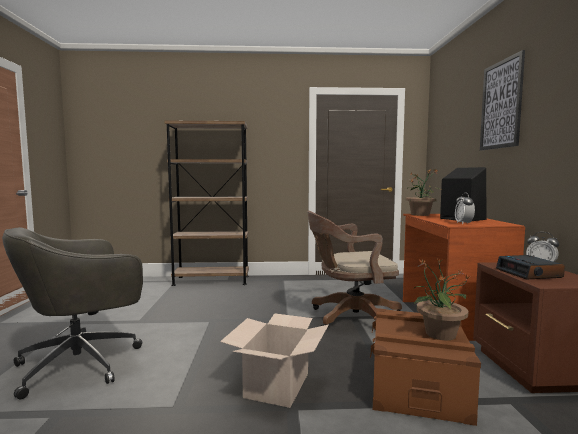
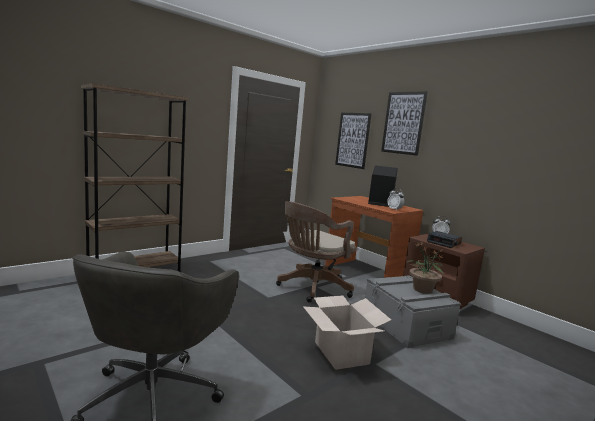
camera: 40 degrees left, 5 degrees up
(417, 384) = (406, 325): brown storage box -> grey storage box
(420, 214) = (345, 198): potted plant -> none
(455, 143) = (353, 140): none -> picture

